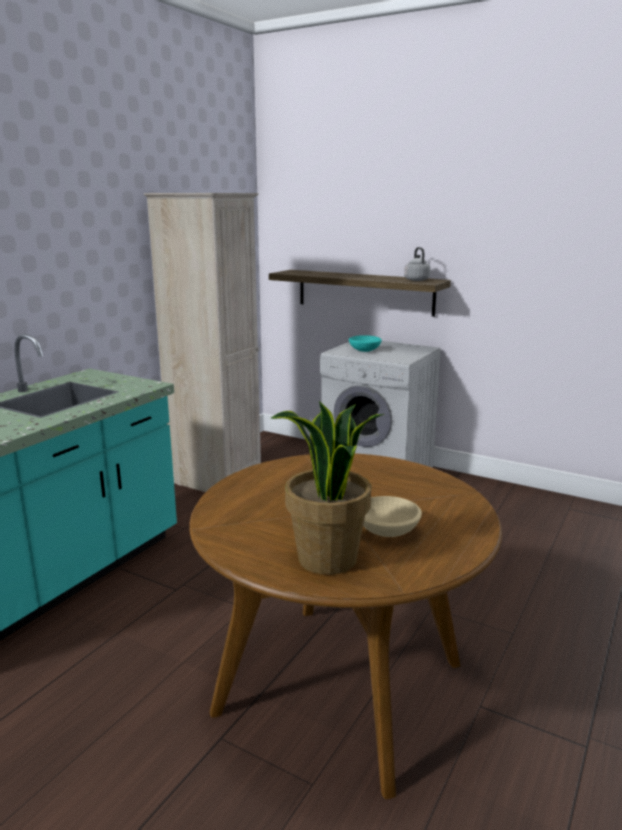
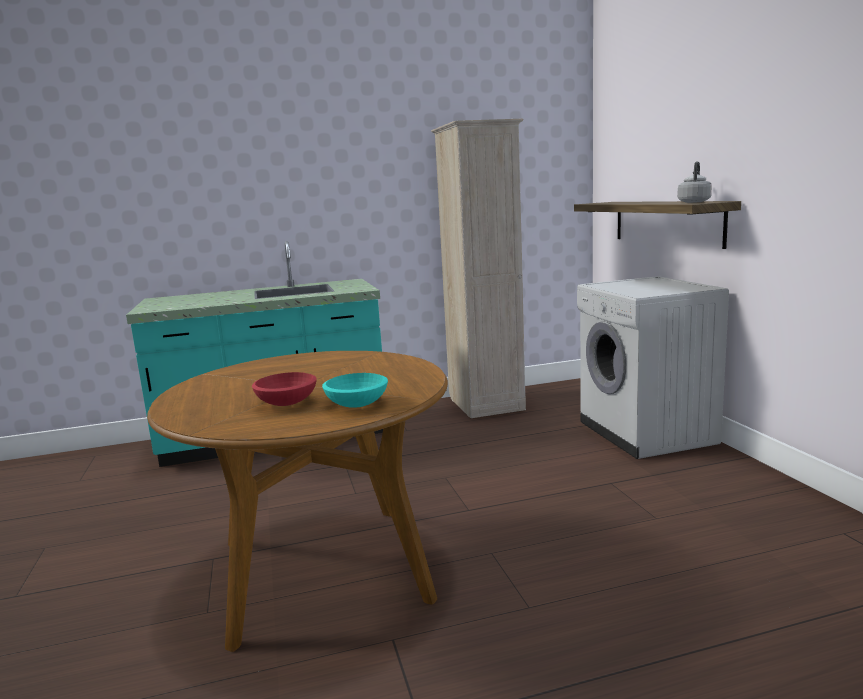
camera: 45 degrees right, 5 degrees down
(327, 559) = (210, 406): potted plant -> none
(365, 350) = (630, 285): turquoise bowl -> turquoise bowl (357, 404)
(386, 530) = (286, 402): beige bowl -> red bowl

